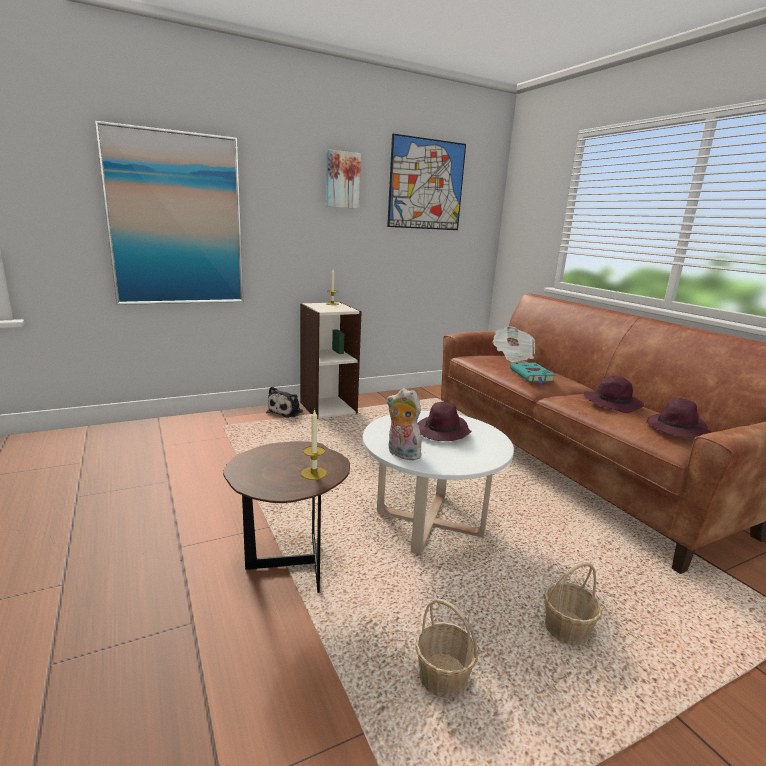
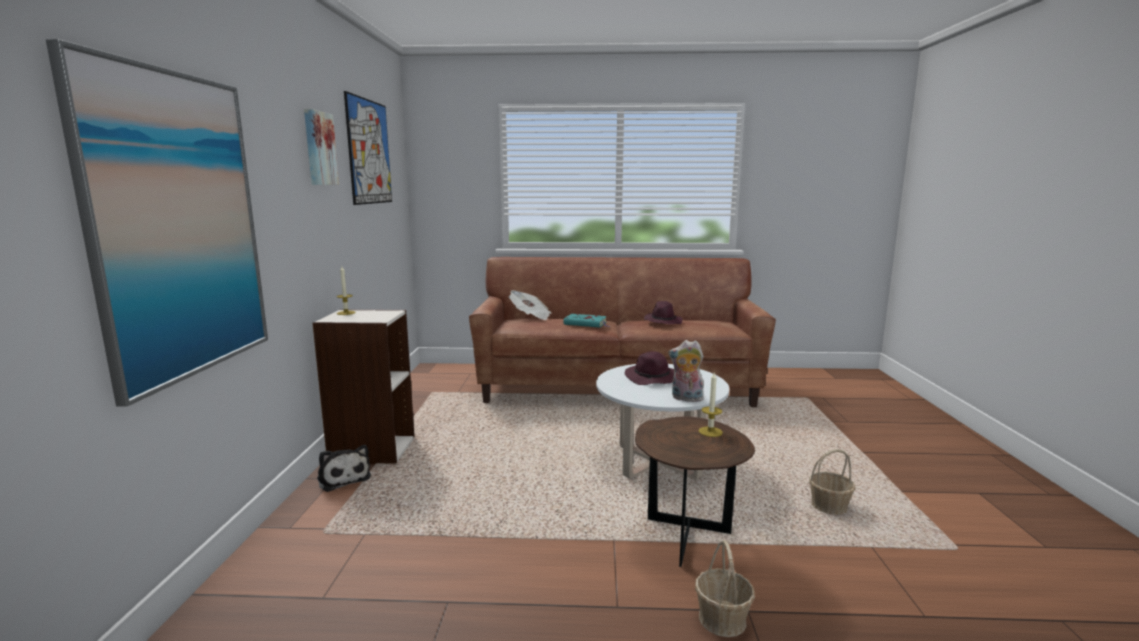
camera: 60 degrees left, 5 degrees down
(401, 454) = (686, 399): plush toy -> plush toy turned 45 degrees clockwise
(567, 629) = (794, 455): basket -> basket (722, 619)
(677, 429) = (715, 322): purple hat -> none

